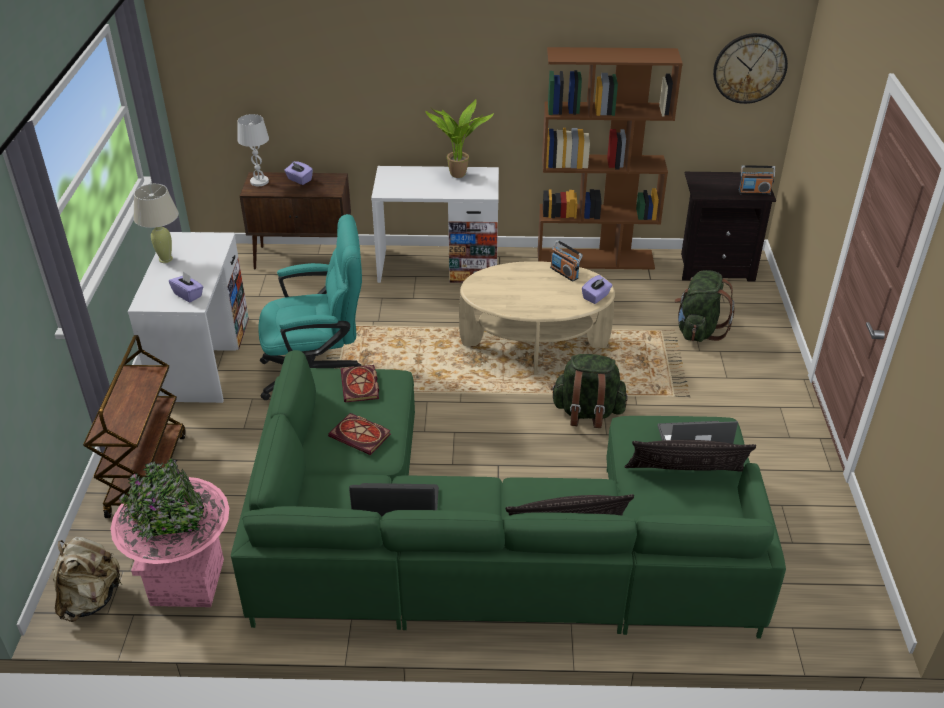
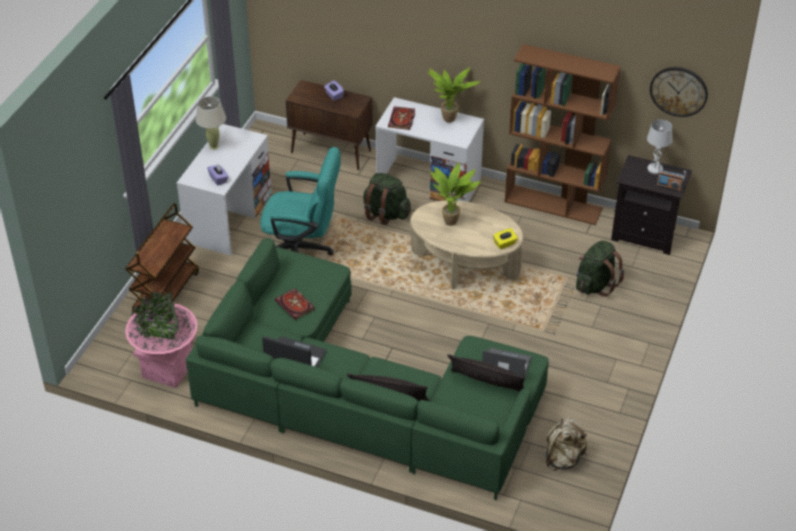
camera: 20 degrees right, 5 degrees up
(91, 599) = (110, 364): beige backpack -> beige backpack (563, 458)
(259, 181) = (304, 90): white table lamp -> white table lamp (655, 169)
(361, 386) = (311, 271): book -> book (402, 120)
(516, 286) = (452, 221): none -> potted plant
(564, 273) = (493, 219): radio -> none
(587, 413) = (474, 327): green backpack -> green backpack (385, 214)
(596, 297) = (505, 244): purple tissue box -> yellow tissue box

